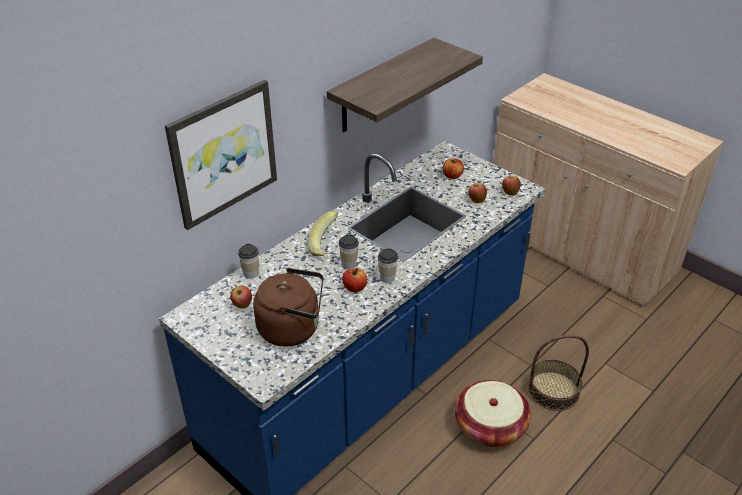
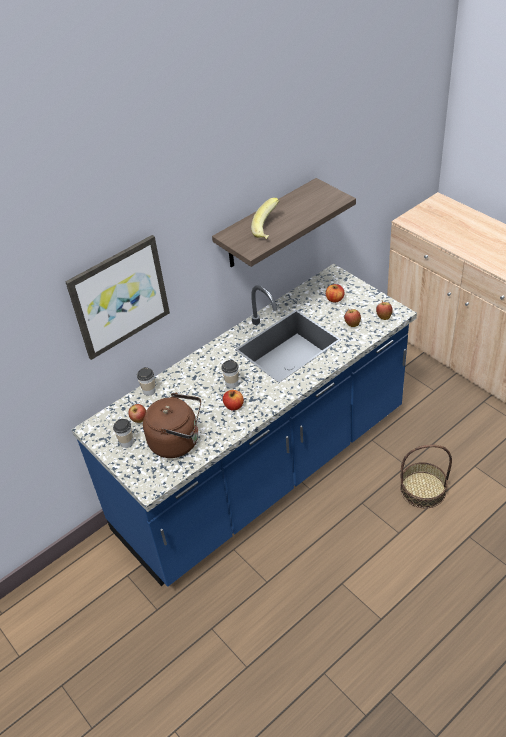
camera: 10 degrees right, 5 degrees up
(326, 246) = (215, 366): banana -> banana (268, 230)
(387, 277) = (262, 397): cup -> cup (126, 442)
(490, 426) = (362, 520): basket -> none

